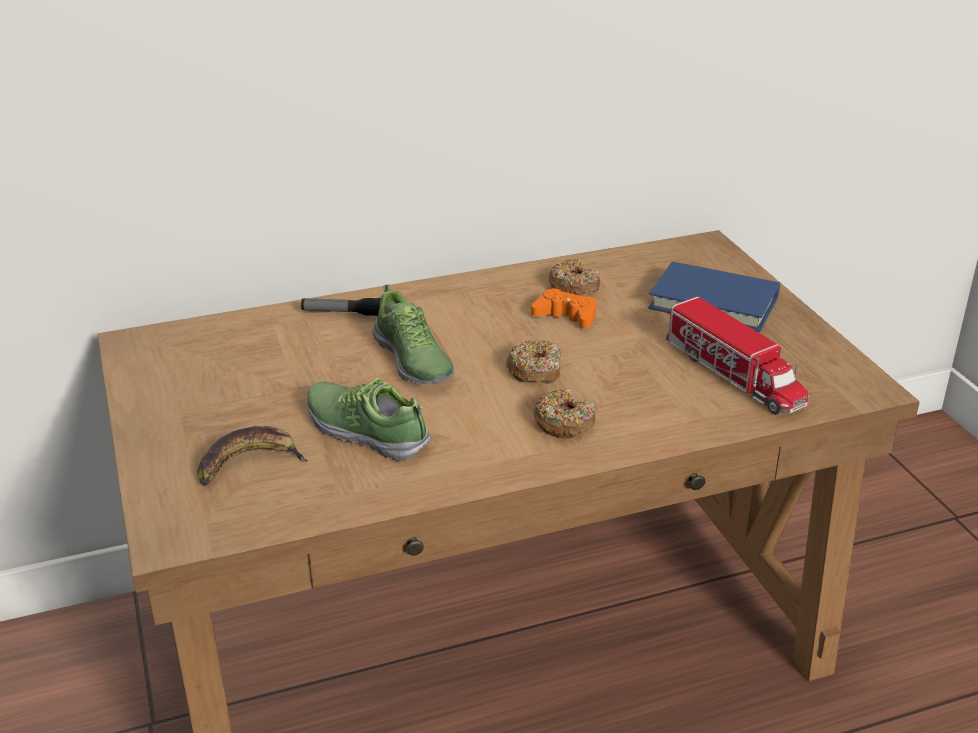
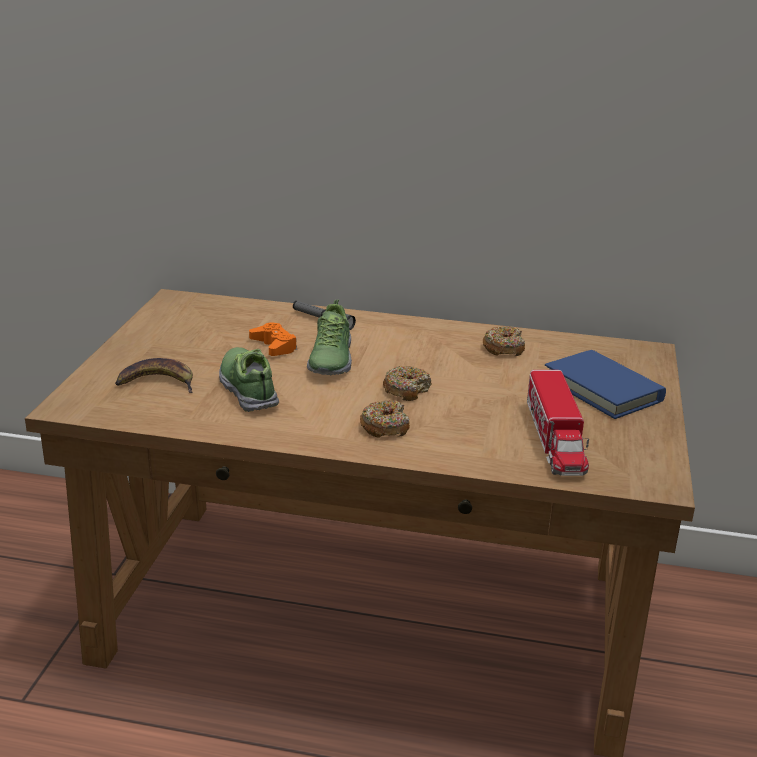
camera: 30 degrees right, 5 degrees down
(566, 316) = (473, 365): orange game controller -> orange game controller (274, 346)

